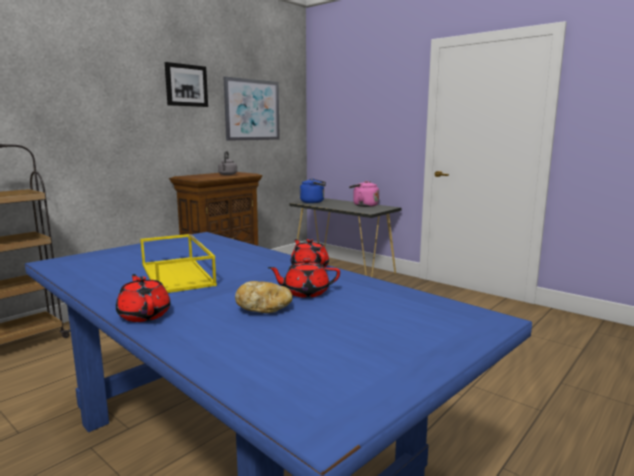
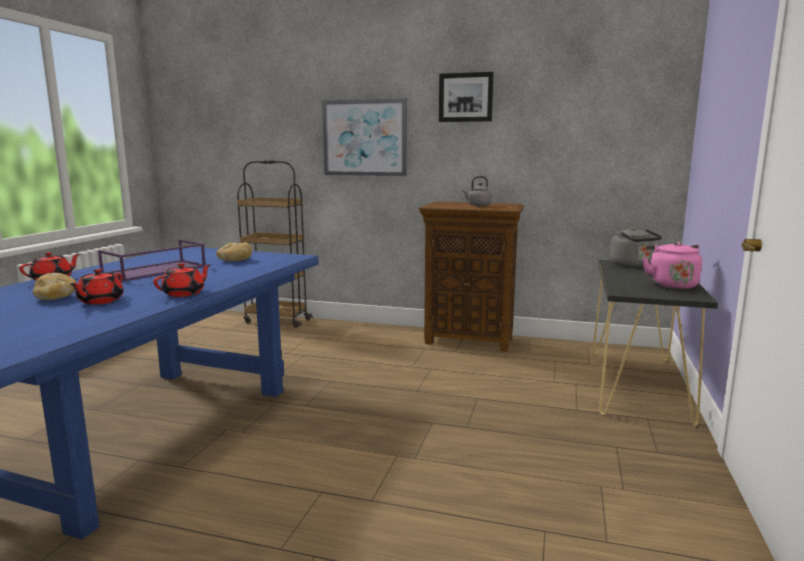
camera: 65 degrees right, 0 degrees up
(178, 275) = (154, 271): yellow tray -> purple tray
(180, 250) = (235, 260): none -> bread
(252, 110) = (569, 122): picture -> picture (364, 138)
(305, 292) = (100, 301): red teapot -> red teapot turned 135 degrees counterclockwise
(313, 202) = (632, 265): blue kettle -> grey kettle

